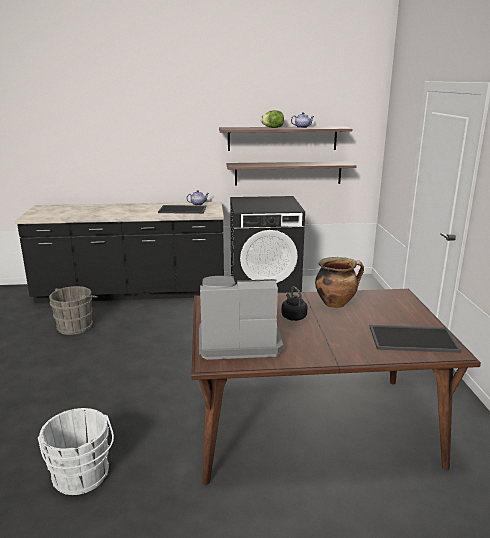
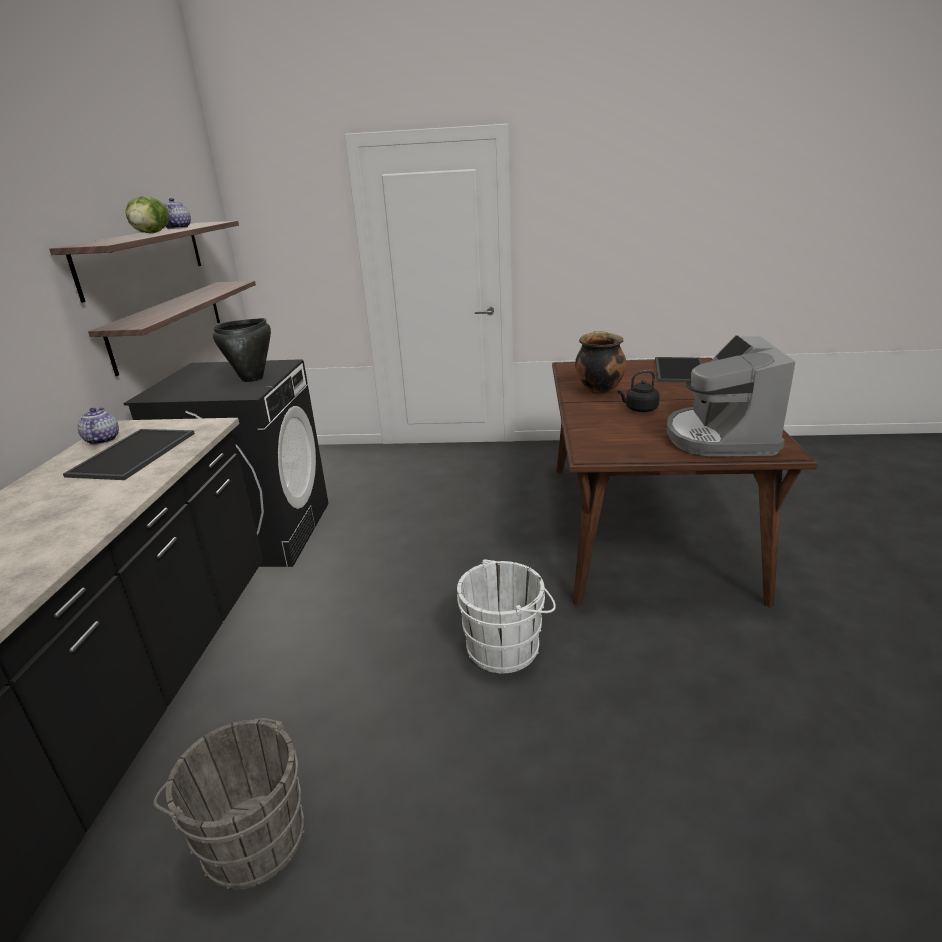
camera: 80 degrees left, 5 degrees up
(81, 477) = (812, 729): white bucket -> white bucket (507, 647)
(266, 208) = (252, 379): none -> black cooking pot

